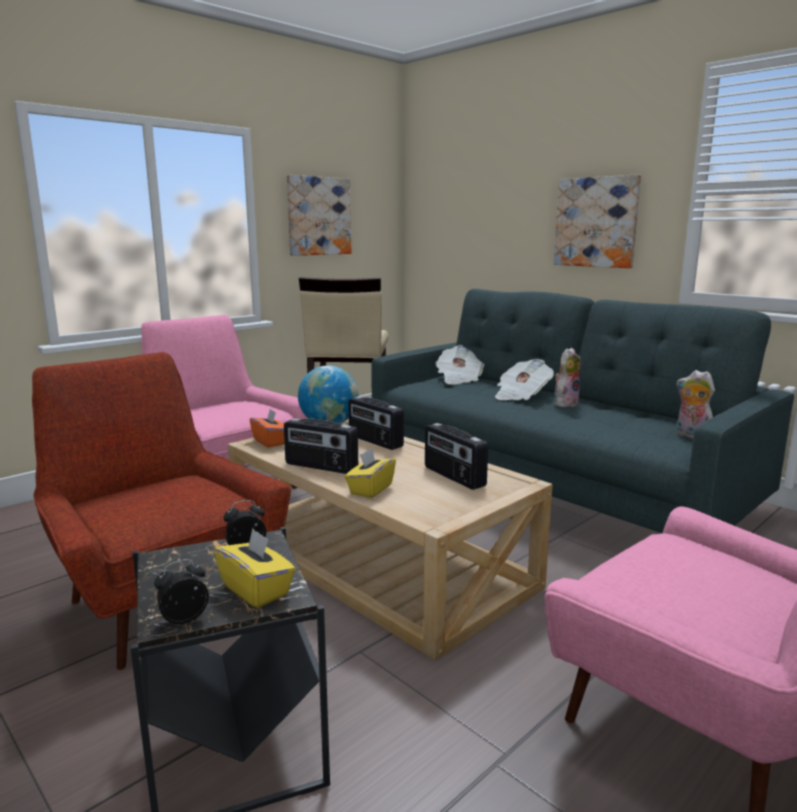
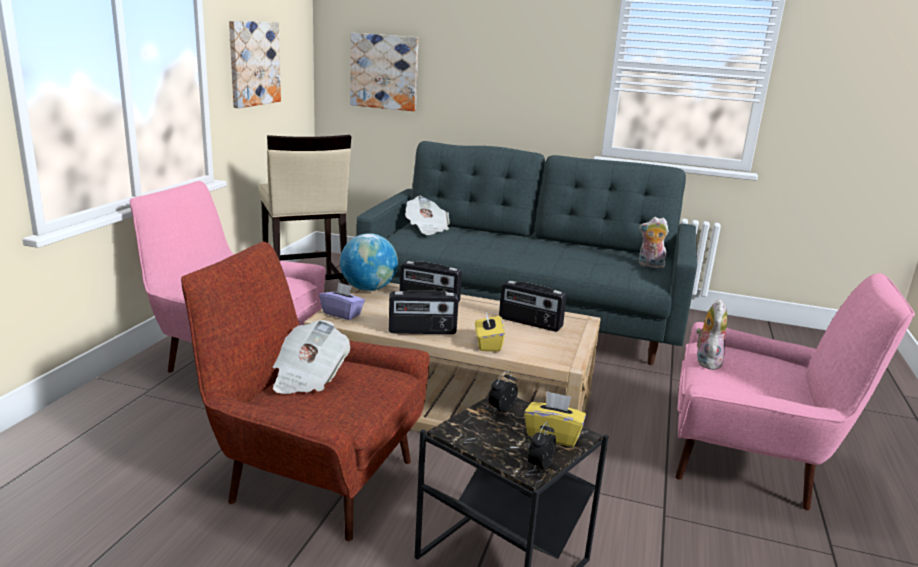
camera: 30 degrees left, 5 degrees up
(270, 442) = (342, 314): orange tissue box -> purple tissue box
(521, 395) = (498, 241): newspaper -> newspaper (308, 377)
(565, 403) = (539, 246): plush toy -> plush toy (706, 361)
(596, 222) = (529, 83): picture -> picture (384, 72)

